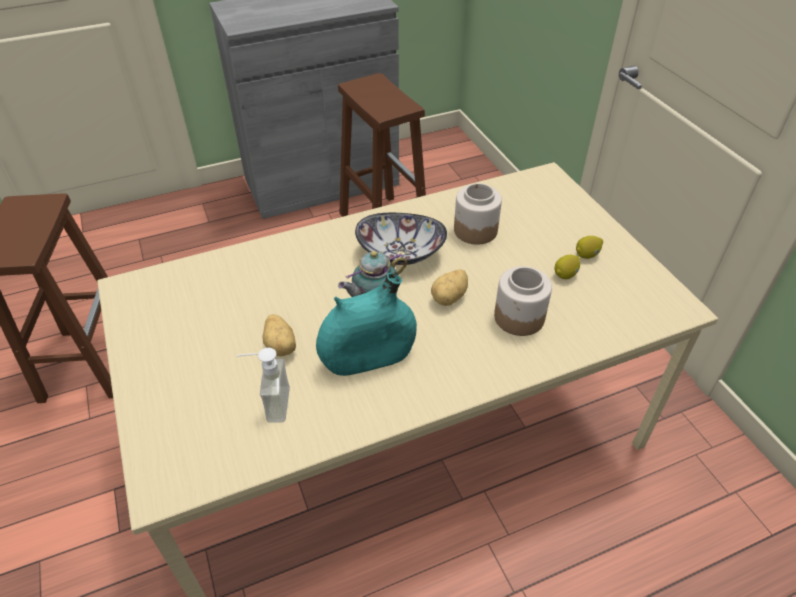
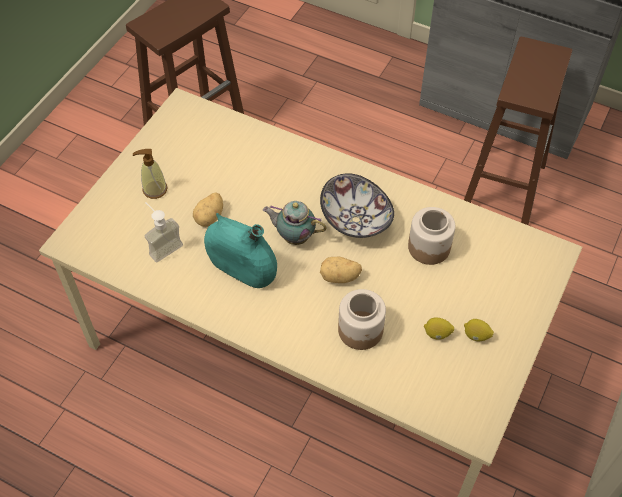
camera: 50 degrees right, 10 degrees up
(193, 368) = (154, 189): none -> soap dispenser

